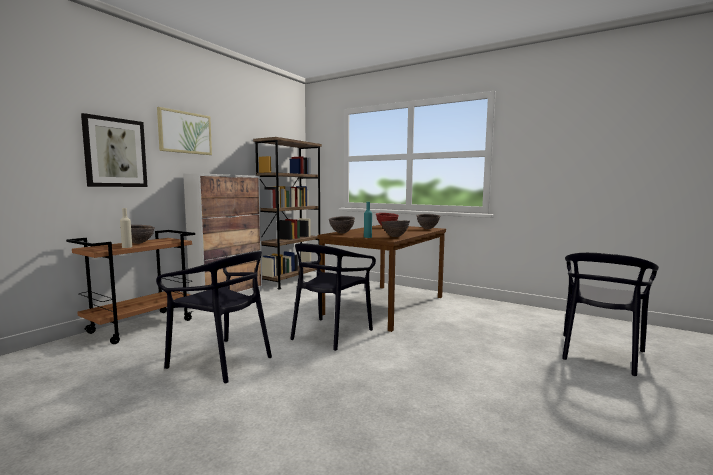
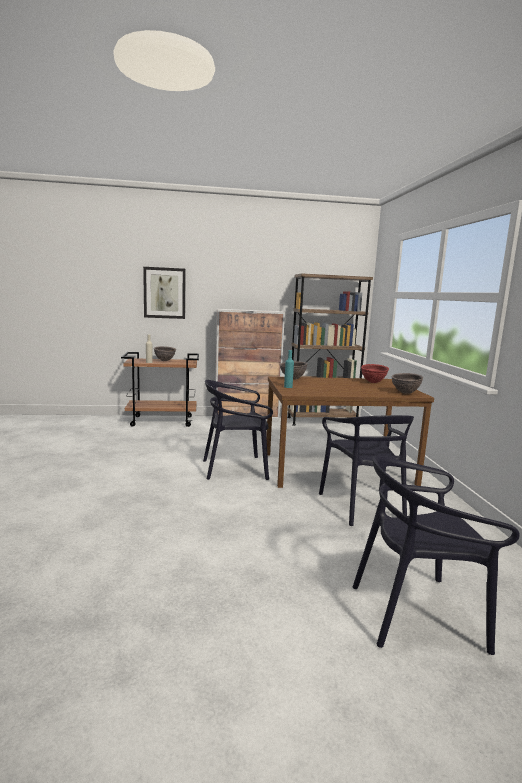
camera: 50 degrees right, 5 degrees up
(185, 132) = (222, 274): picture -> none
(221, 360) = (145, 455): black chair -> black chair (362, 506)
(395, 237) = (312, 392): brown bowl -> none

